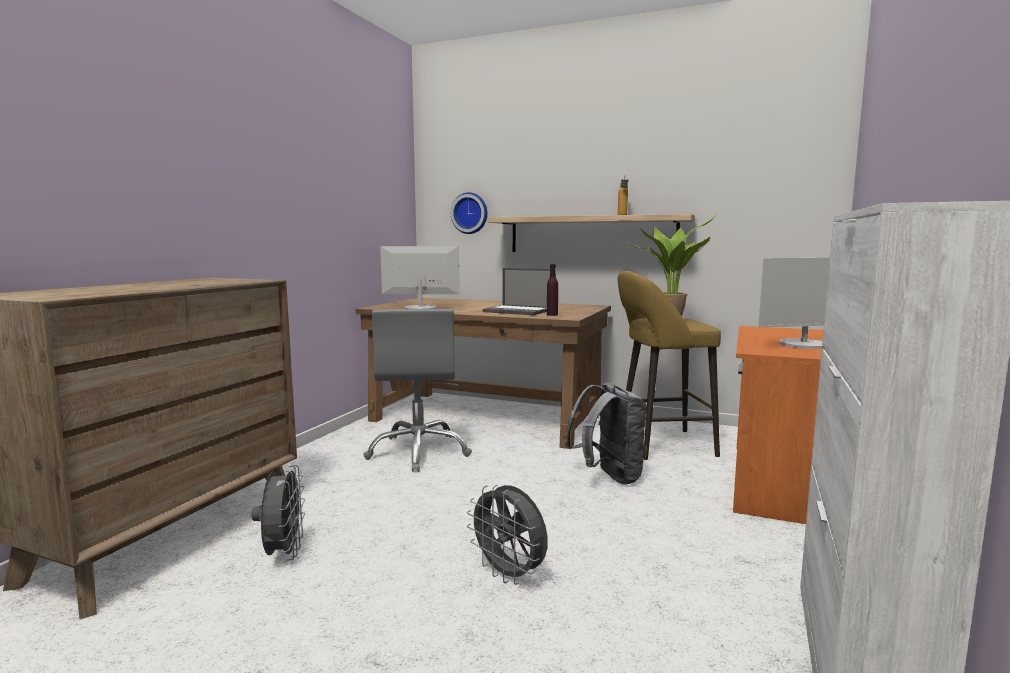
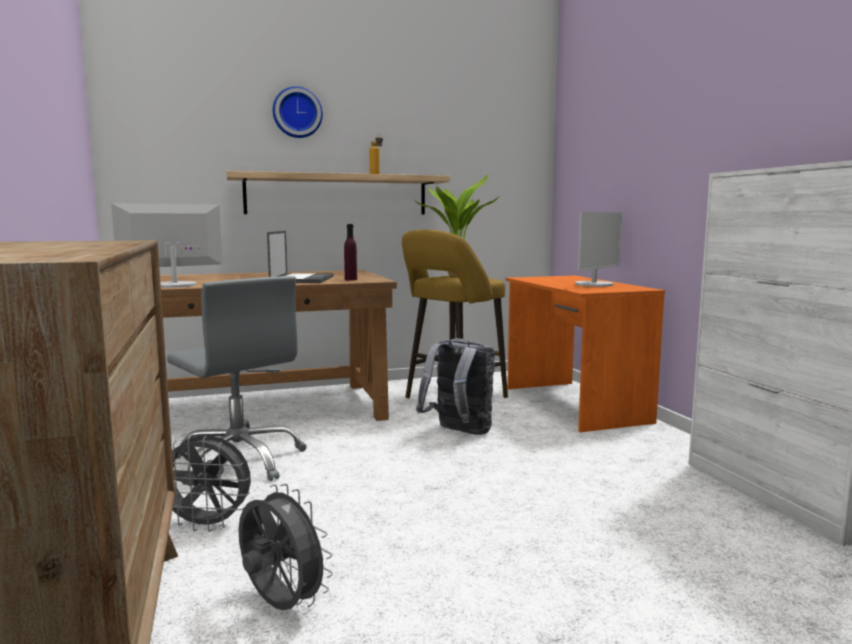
camera: 40 degrees left, 0 degrees up
(470, 213) = (182, 166): wall clock -> wall clock (297, 113)
(509, 575) = (524, 529): grey fan -> grey fan (208, 525)
(518, 311) = (302, 279): laptop -> laptop turned 75 degrees counterclockwise

